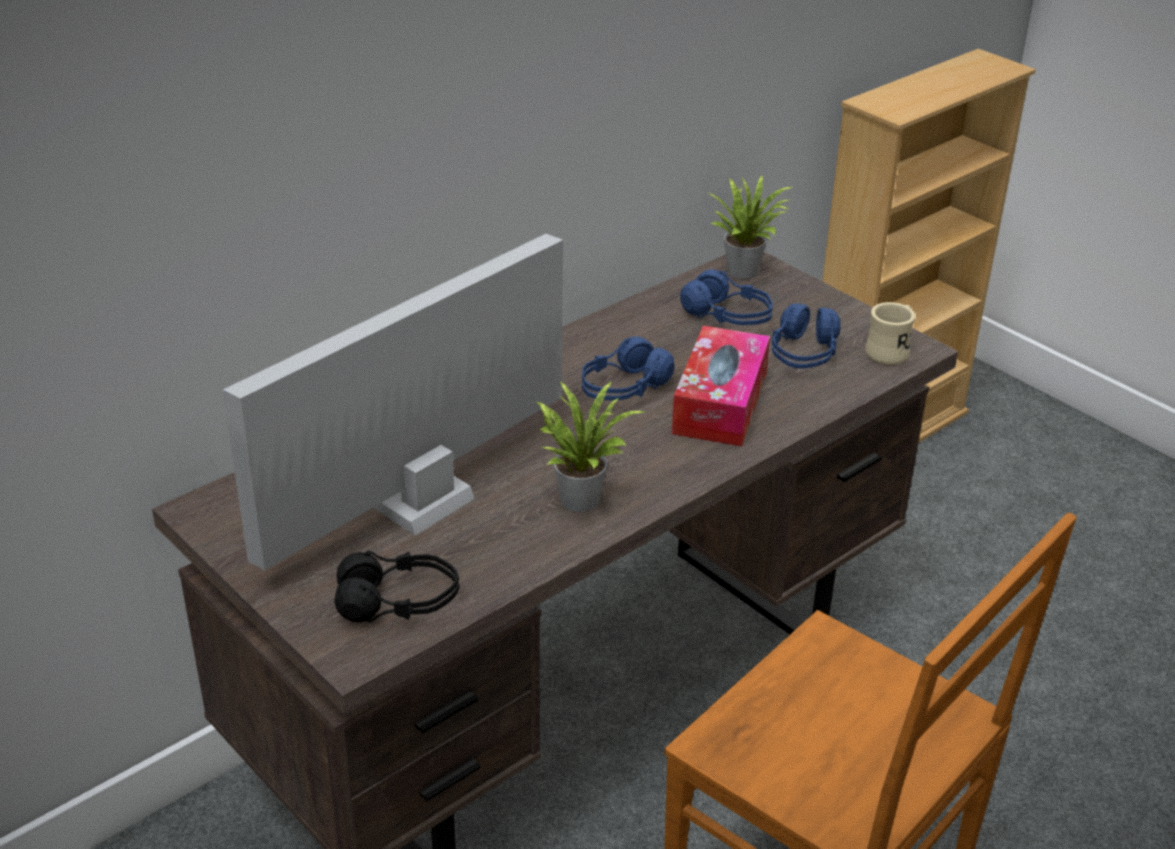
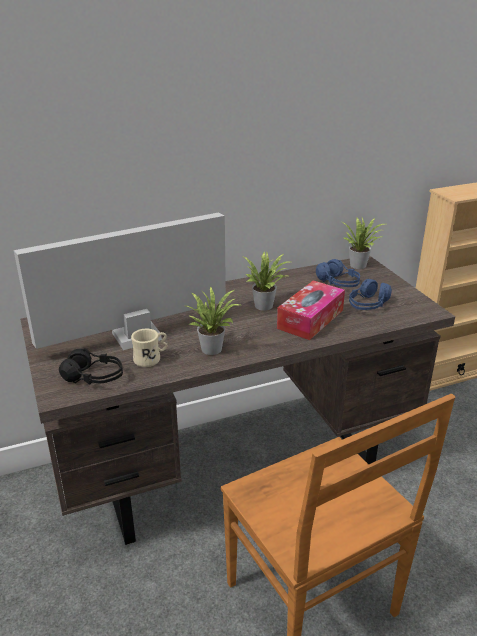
camera: 20 degrees right, 5 degrees down
(623, 388) = (266, 305): blue headphones -> potted plant
(890, 351) = (416, 310): beige mug -> beige mug (151, 359)

